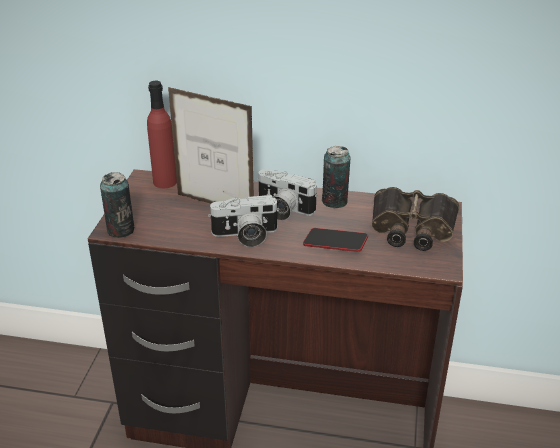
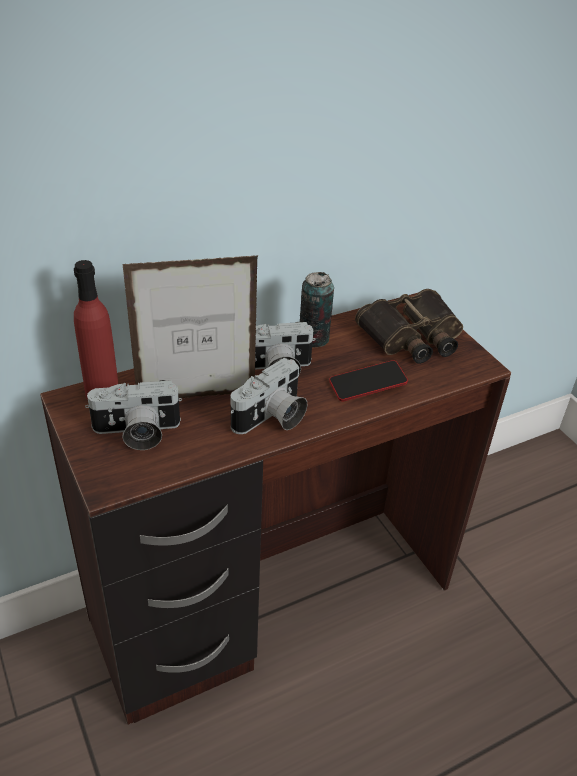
camera: 40 degrees left, 5 degrees up
(120, 230) = (121, 480): can -> none
(158, 210) = (136, 433): none -> camera

